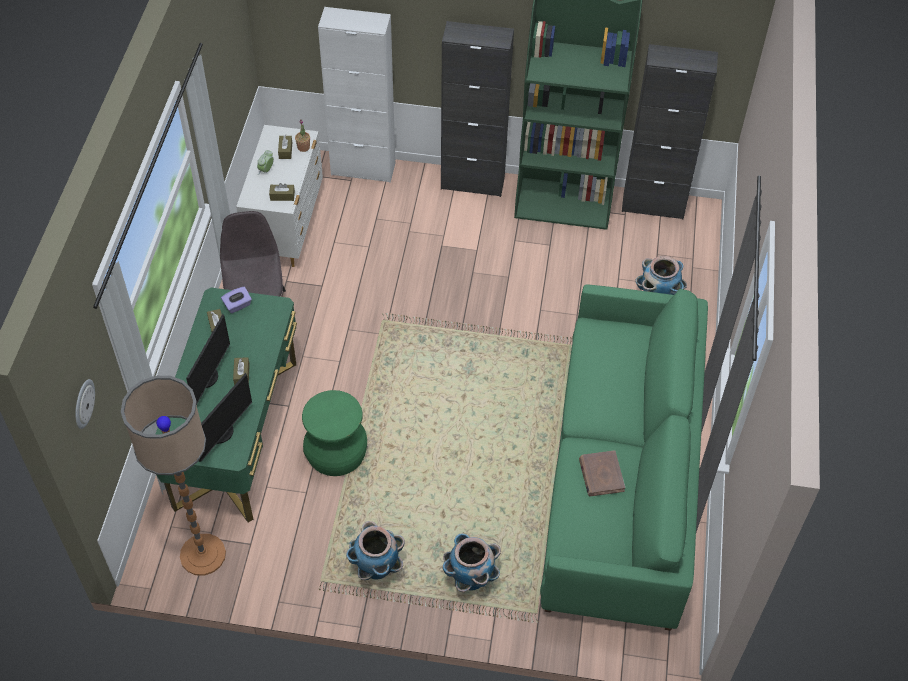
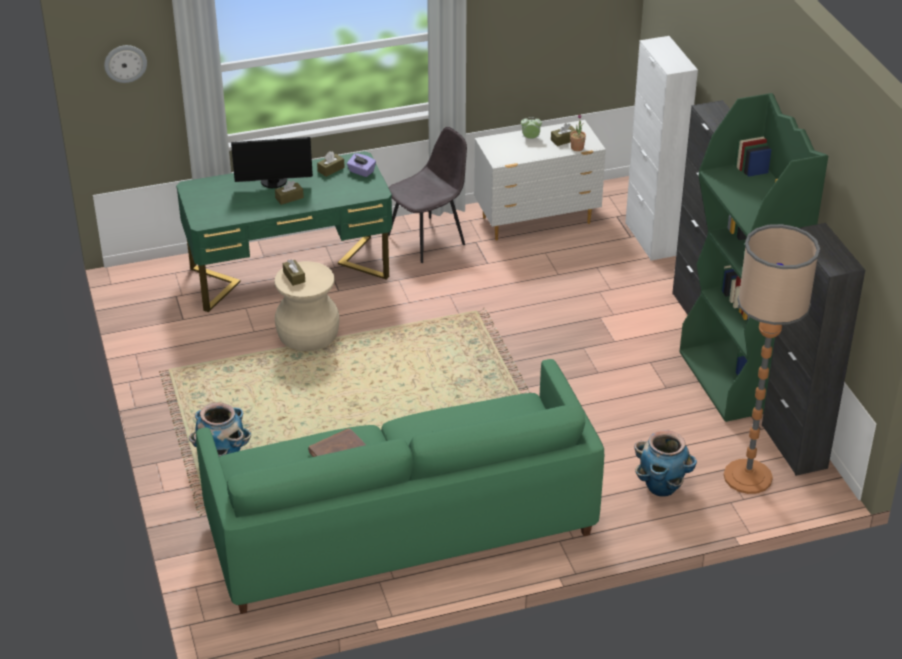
camera: 65 degrees right, 15 degrees down
(202, 555) = (157, 298): floor lamp -> floor lamp (747, 477)
(221, 432) = (223, 208): monitor -> none
(282, 196) = (508, 156): brown tissue box -> brown tissue box (294, 277)
(336, 452) = (307, 334): green stool -> beige stool
(376, 568) = (200, 397): planter -> none

